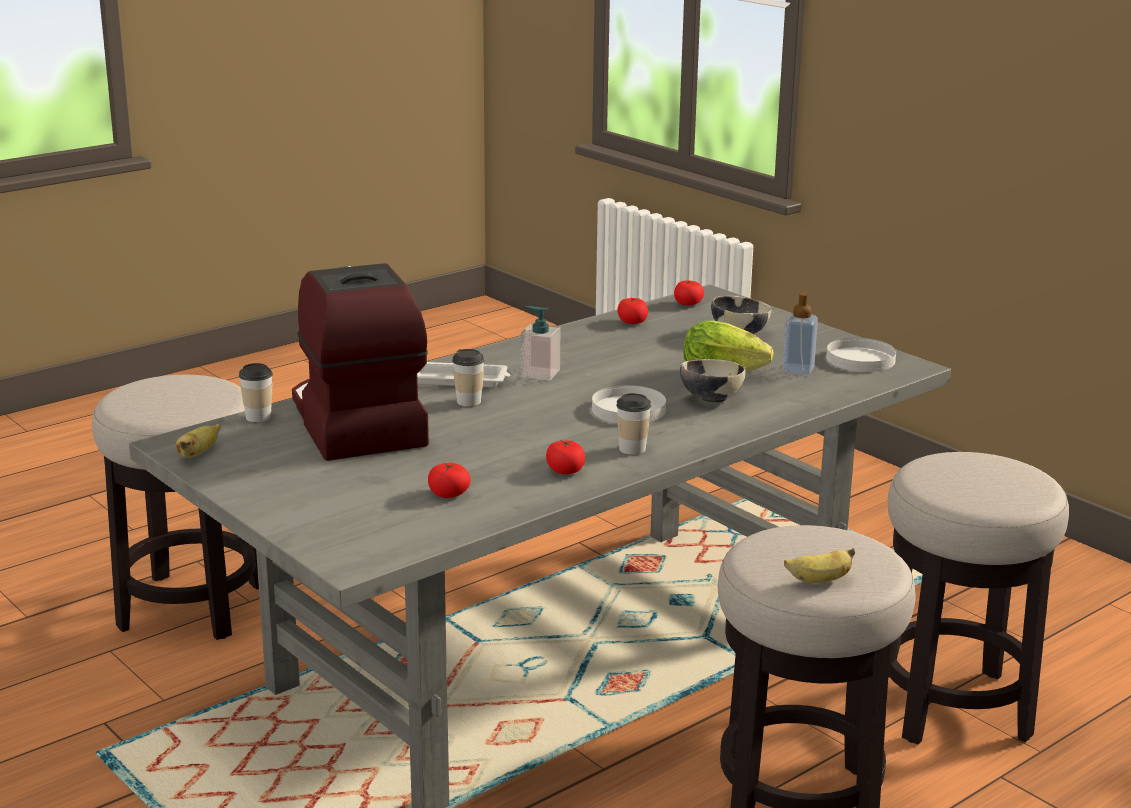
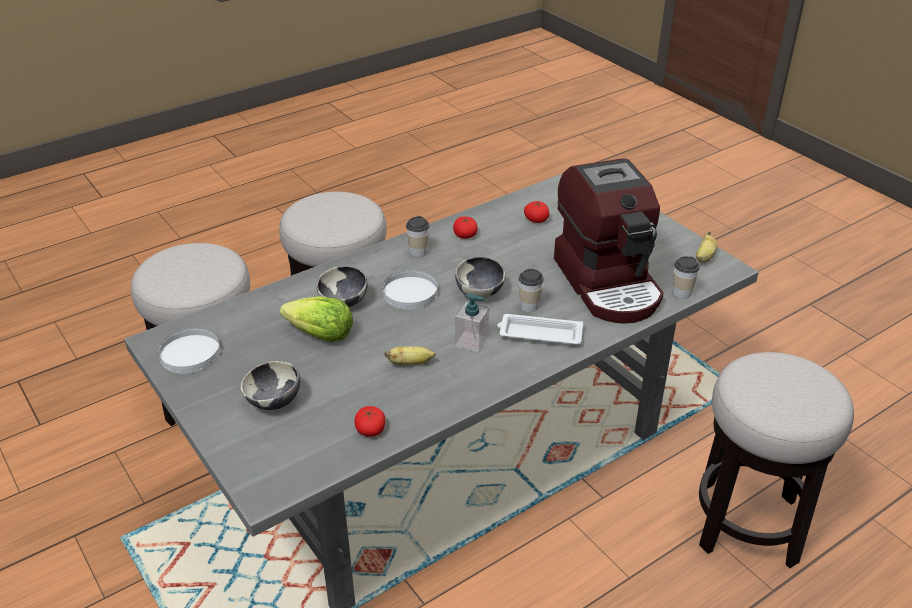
camera: 175 degrees left, 15 degrees up
(534, 411) = (480, 293): none -> bowl
(688, 303) = (298, 470): tomato -> none
(798, 370) = (254, 339): soap dispenser -> none
(819, 581) = (339, 199): banana -> banana (410, 363)

